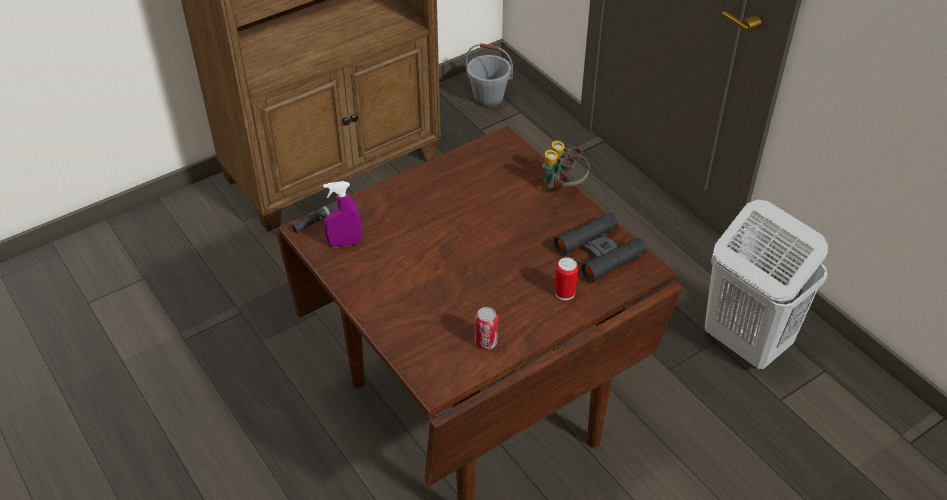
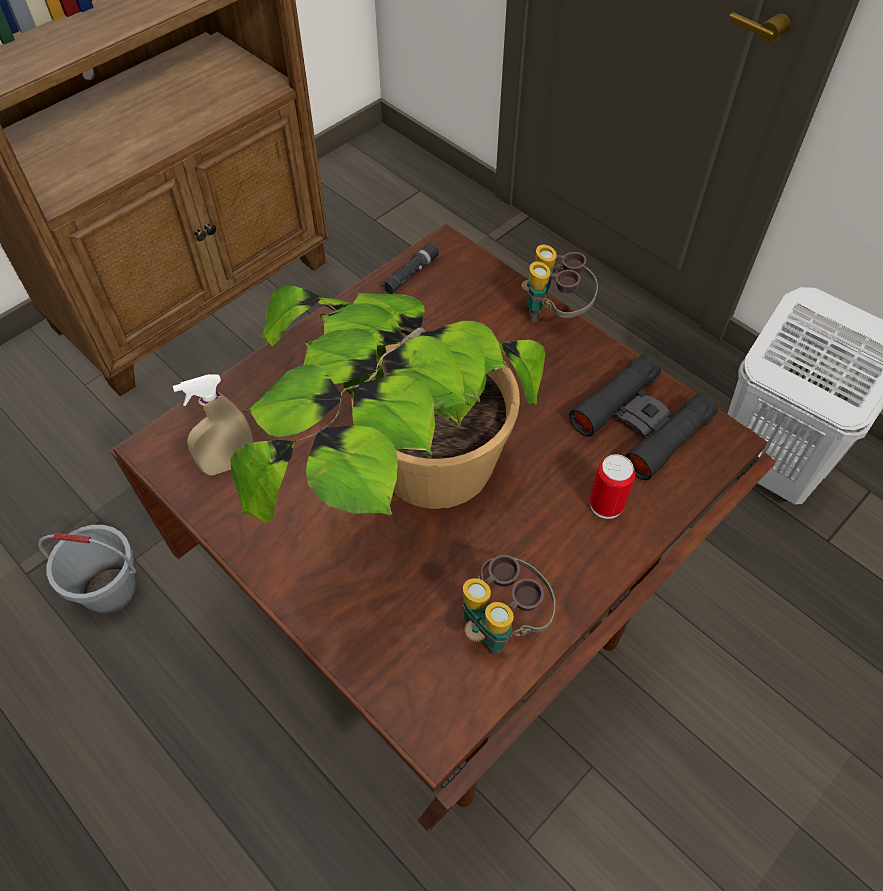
camera: 10 degrees left, 10 degrees up
(315, 221) = (173, 429): black flashlight -> black flashlight (411, 273)
(345, 243) = (229, 464): purple spray bottle -> beige spray bottle
(441, 277) = (401, 506): none -> potted plant
(486, 342) = (501, 623): can -> binoculars
(489, 98) = (377, 176): grey bucket -> grey bucket (111, 590)

